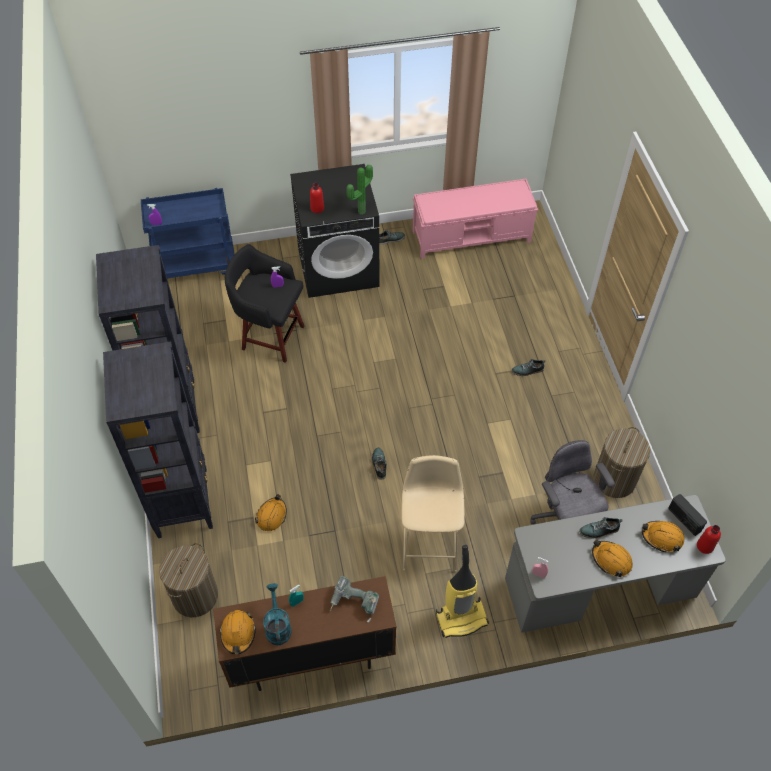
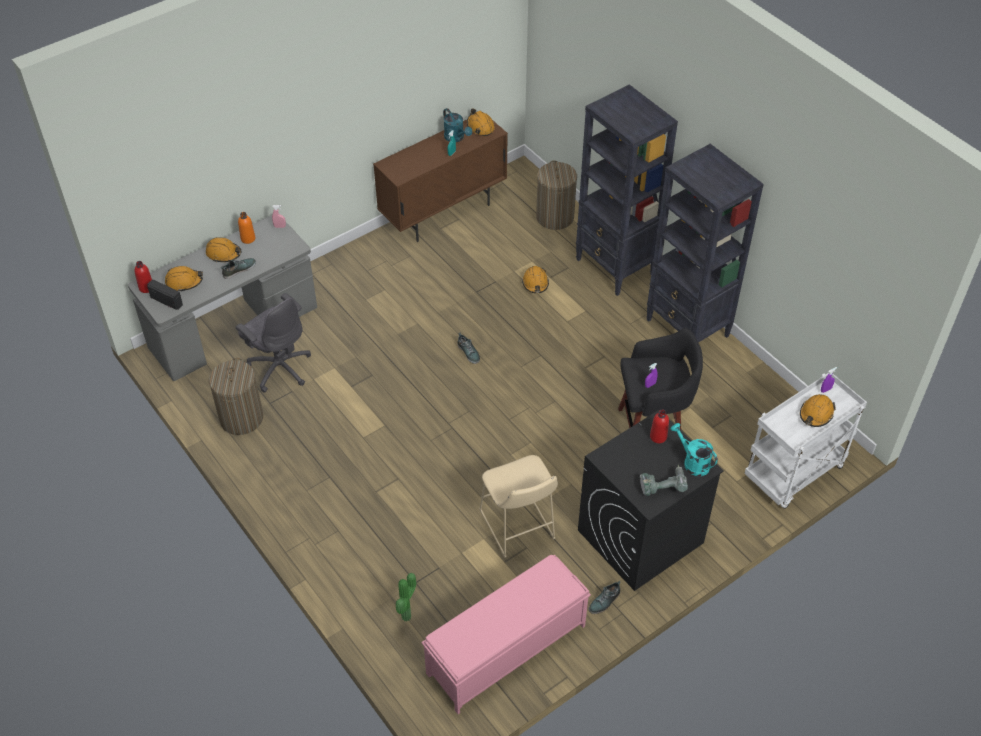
camera: 155 degrees right, 5 degrees down
(181, 211) = (816, 414): none -> orange hard hat
(197, 266) = (793, 474): blue cart -> white cart
(307, 185) = (692, 462): none -> turquoise watering can
(354, 603) = (410, 165): power drill -> power drill (662, 485)
(360, 211) = (609, 452): potted plant -> potted plant (408, 617)
(430, 539) = (392, 313): beige stool -> beige stool (518, 528)
(461, 618) = (342, 272): vacuum cleaner -> none
(527, 370) = (364, 494): shoe -> none
(579, 571) = (248, 239): none -> orange bottle

